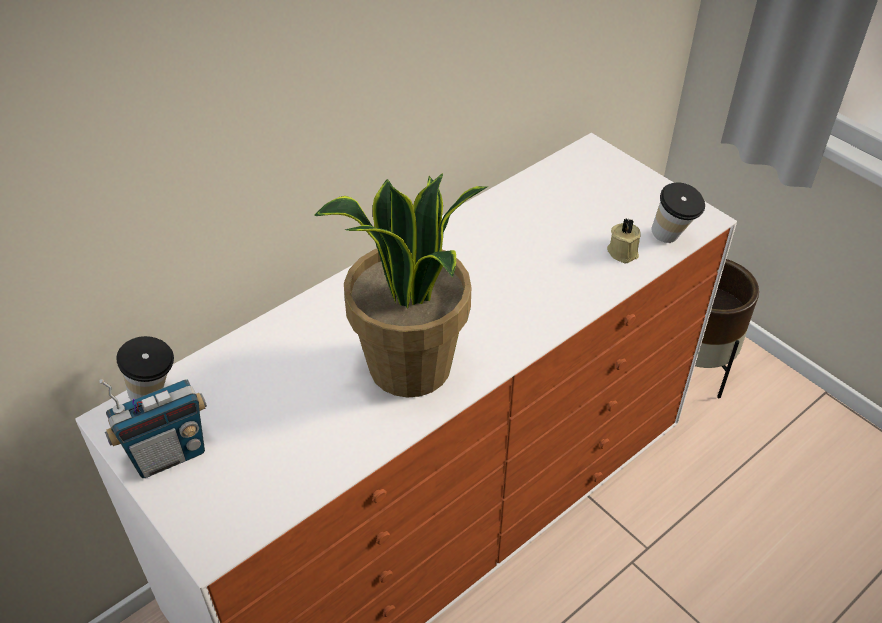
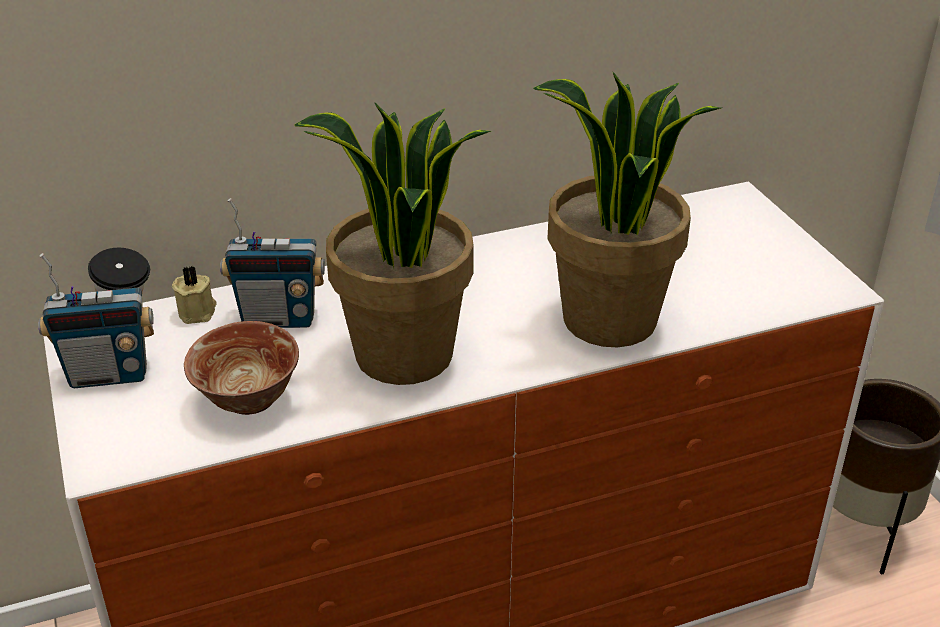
camera: 20 degrees right, 10 degrees down
(287, 358) = (279, 318): none -> radio
(305, 445) = (249, 400): none -> bowl
(552, 291) = (609, 321): none -> potted plant
(623, 251) = (718, 301): beige candle -> beige candle (198, 312)
(672, 239) = (787, 301): cup -> none

